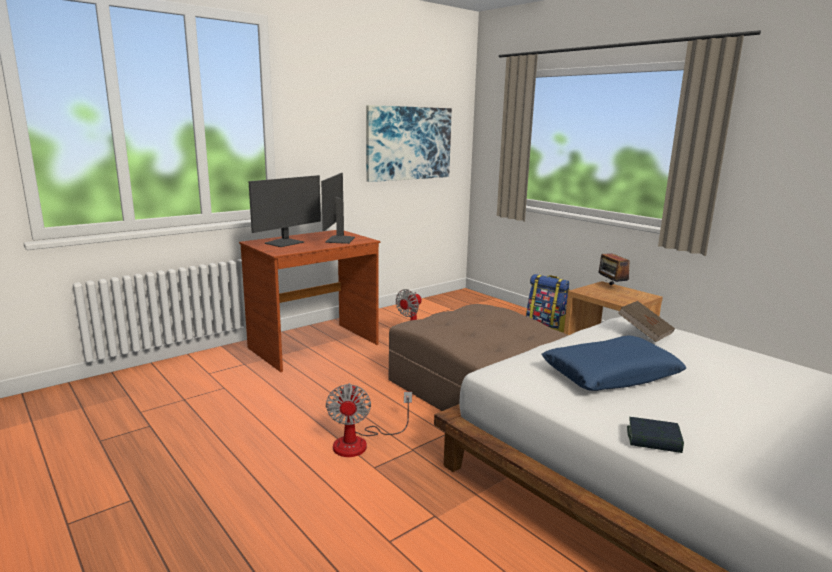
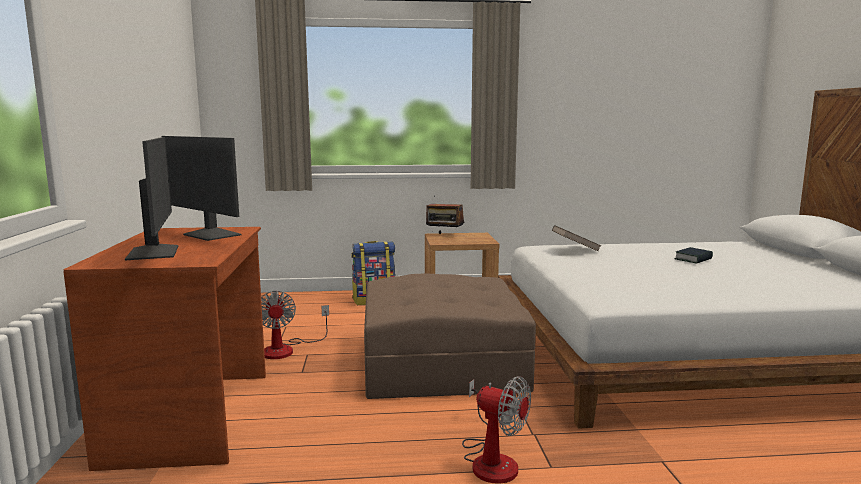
camera: 55 degrees left, 5 degrees down
(409, 143) = (162, 100): picture -> none
(610, 375) = (642, 277): blue pillow -> none
(653, 440) = (763, 295): book -> book (693, 259)

